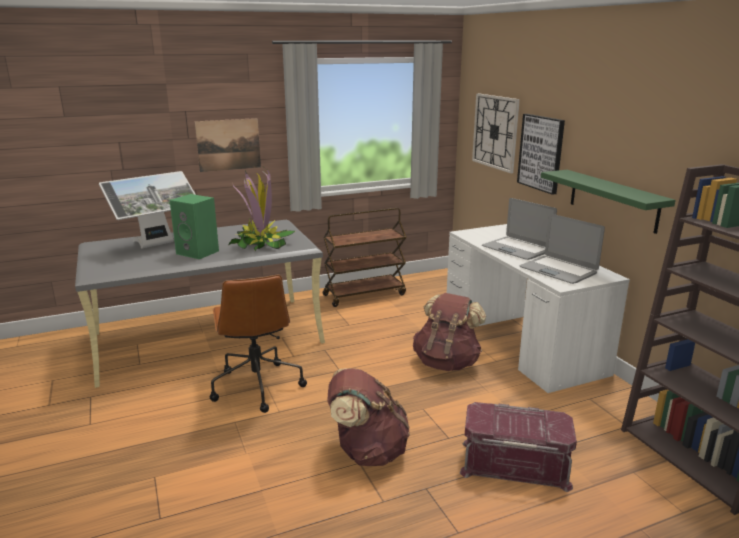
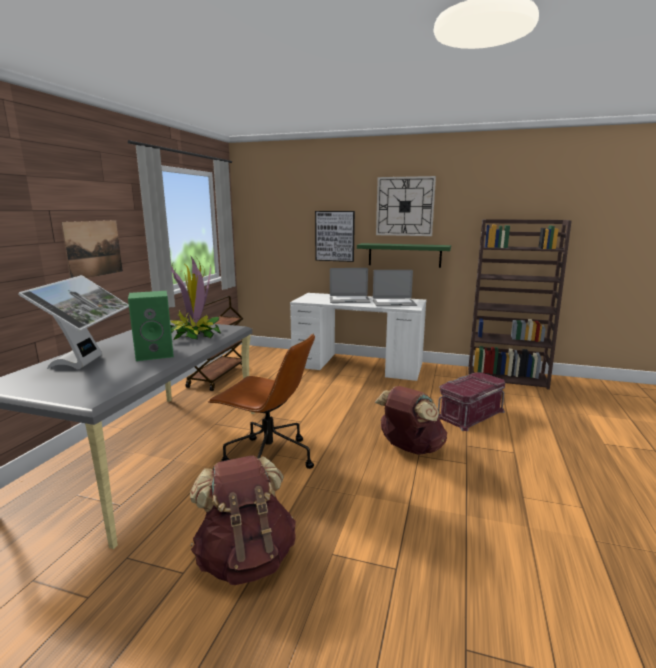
camera: 50 degrees left, 5 degrees down
(447, 363) = (348, 389): brown backpack -> brown backpack (246, 558)
(495, 132) = (283, 228): wall clock -> wall clock (405, 206)

